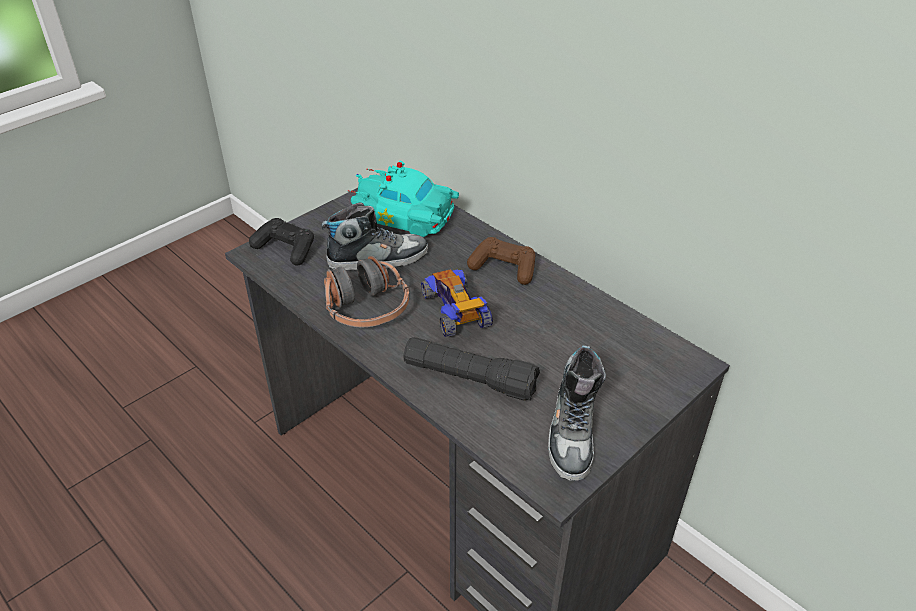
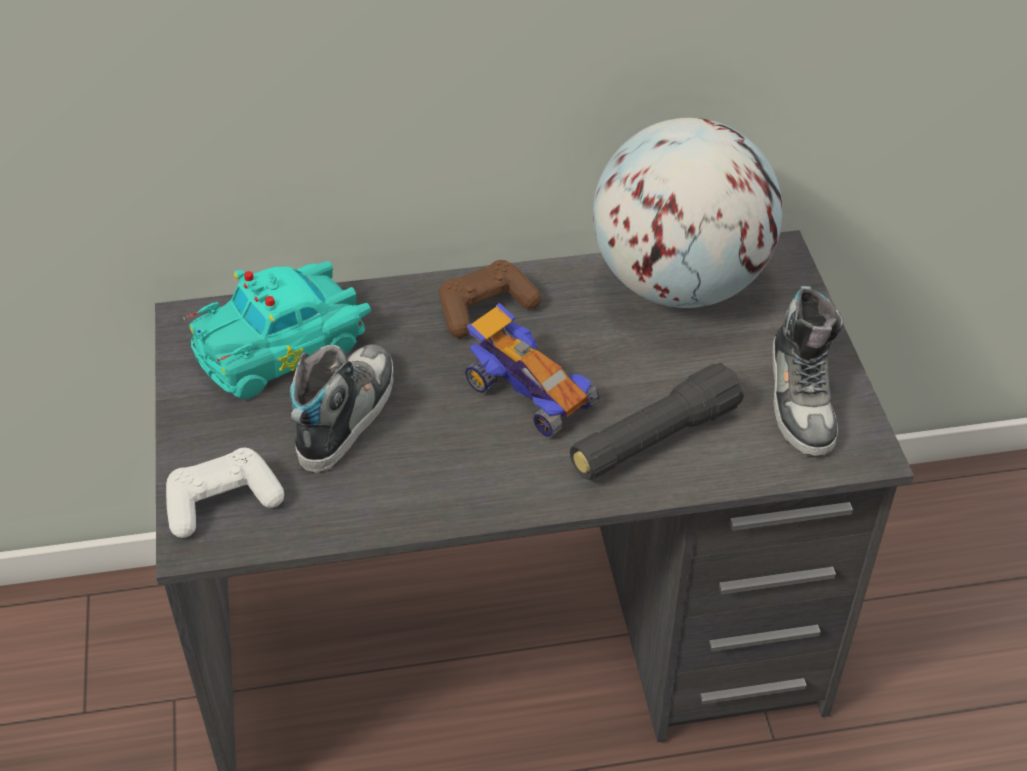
camera: 55 degrees left, 5 degrees up
(285, 249) = (222, 502): black game controller -> white game controller
(366, 308) = (441, 473): headphones -> none
(456, 312) = (528, 392): toy car -> toy car turned 150 degrees counterclockwise
(573, 431) = (801, 398): shoe -> shoe turned 45 degrees clockwise
(611, 332) = (678, 283): none -> globe

